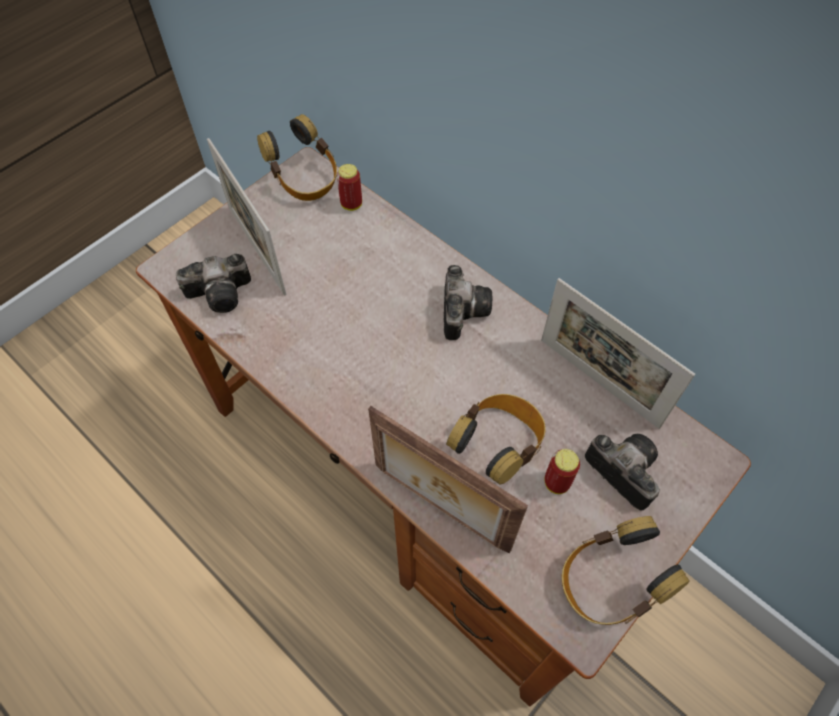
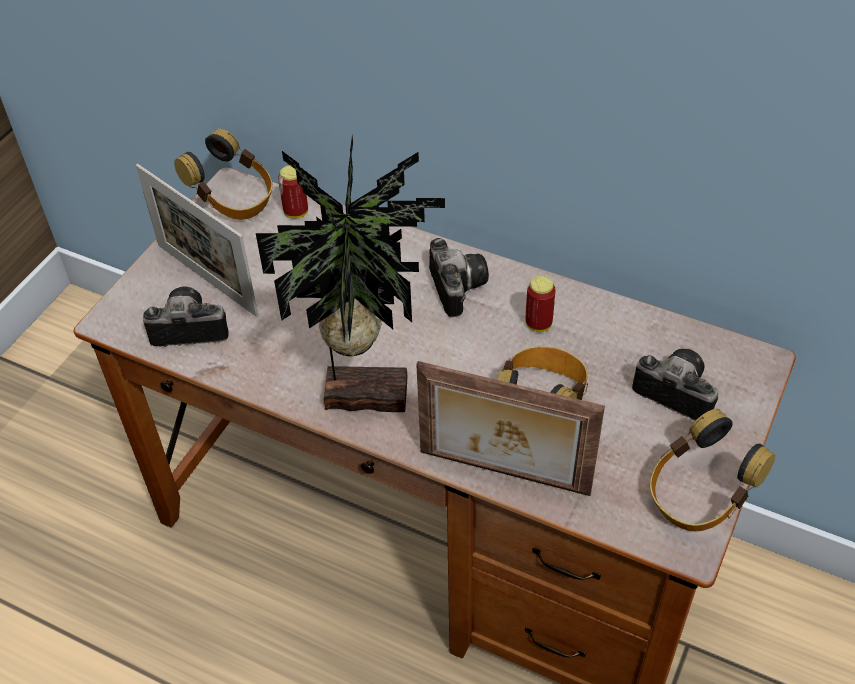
camera: 15 degrees left, 10 degrees down
(223, 292) = (186, 330): camera -> camera turned 150 degrees counterclockwise
(349, 391) = (365, 390): none -> potted plant
(556, 482) = (613, 420): can -> can (538, 324)
(598, 382) = (621, 319): picture frame -> none

